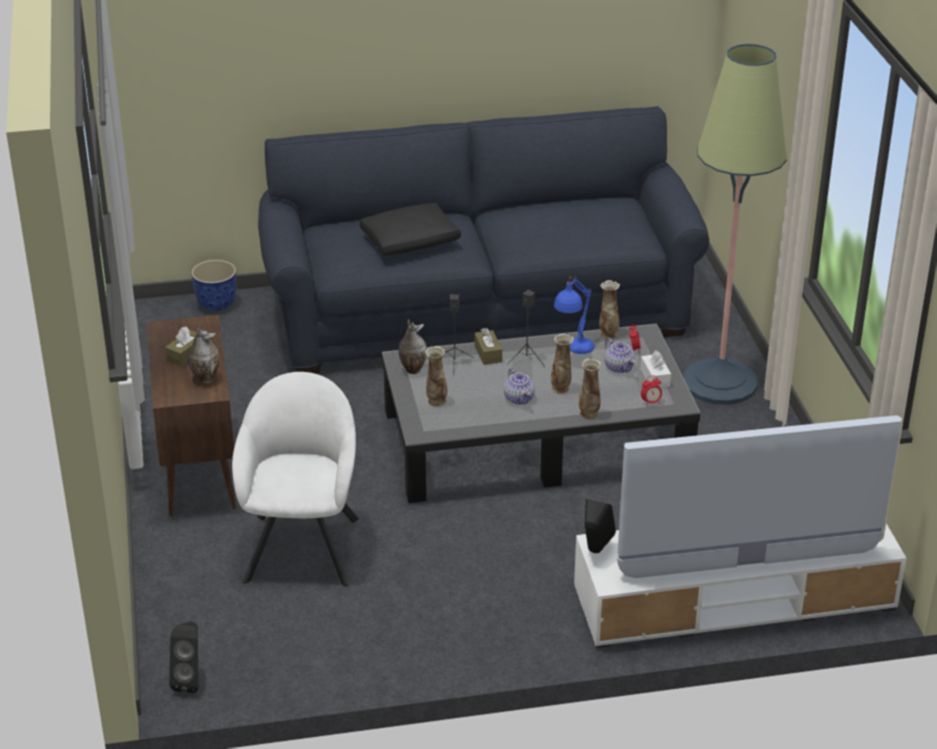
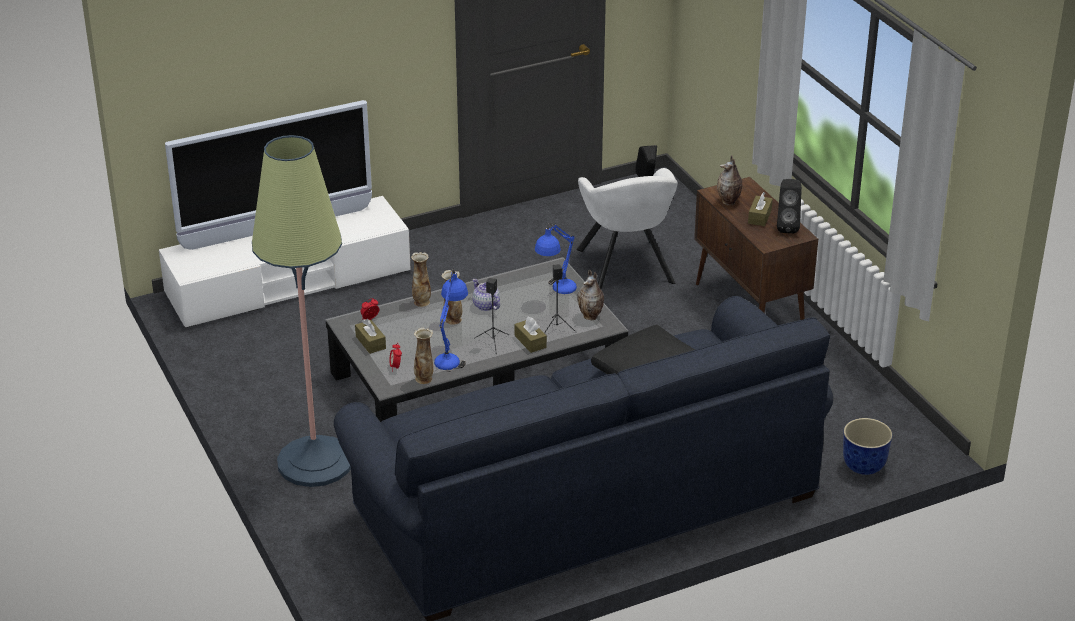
camera: 165 degrees right, 0 degrees up
(436, 401) = (555, 293): vase -> blue table lamp
(595, 552) = (391, 220): black speaker -> black speaker (787, 226)
(619, 367) = (405, 347): teapot -> none
(655, 378) = (370, 342): white tissue box -> brown tissue box

